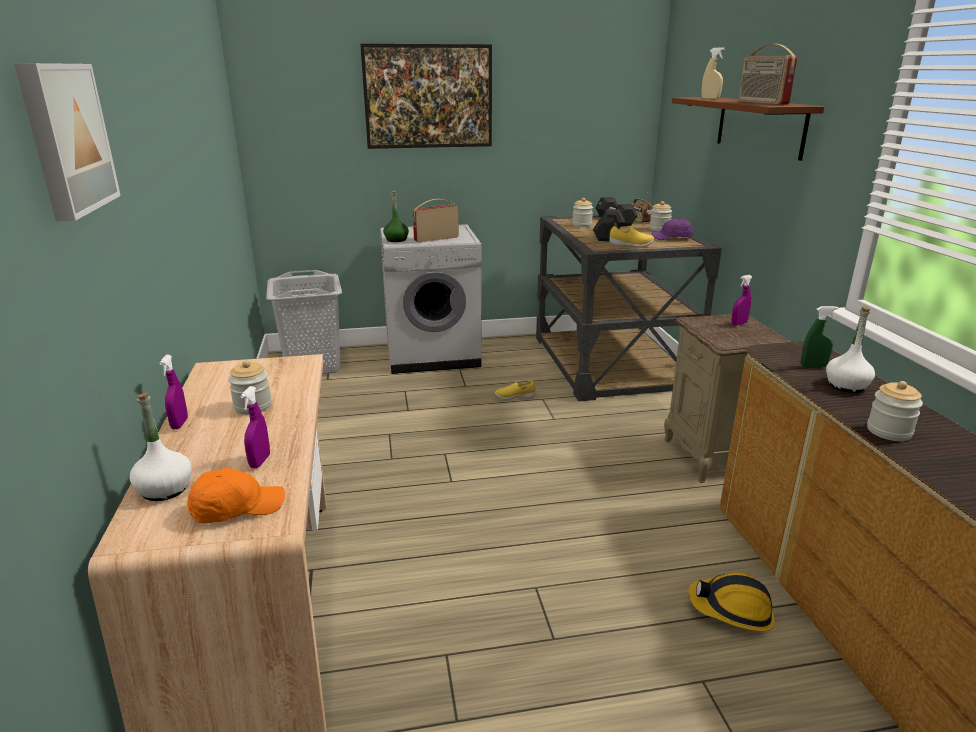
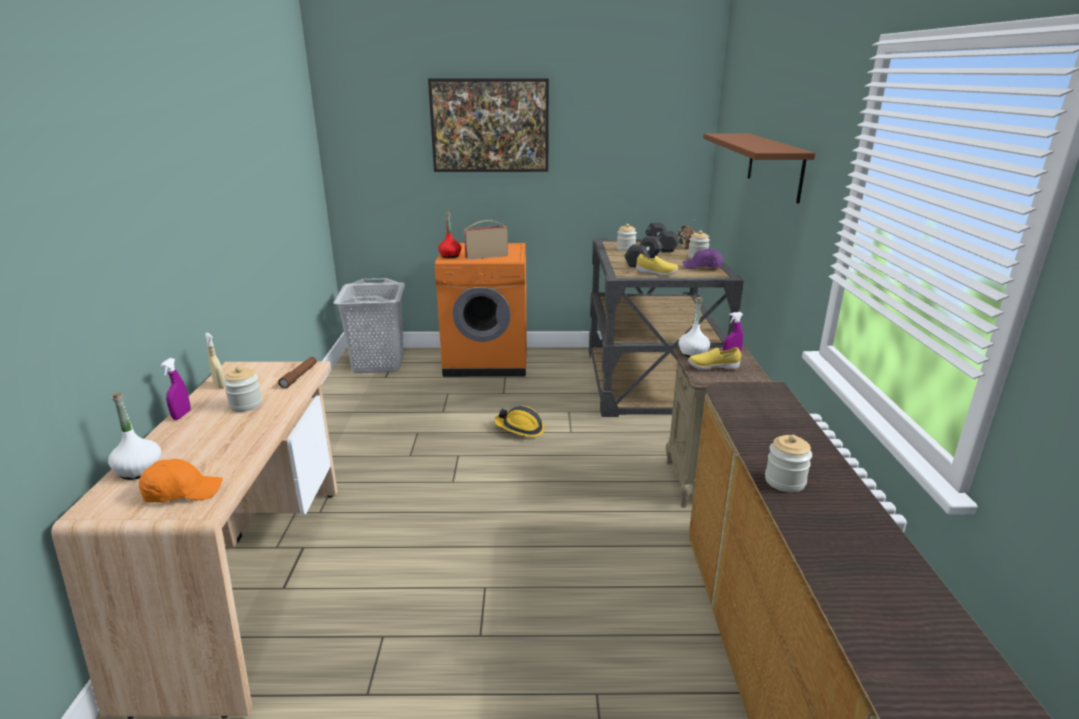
camera: 10 degrees right, 0 degrees up
(65, 138) = (70, 188): picture -> none
(260, 462) = (223, 454): purple spray bottle -> none
(297, 371) = (299, 376): none -> brown flashlight
(396, 240) = (450, 256): green bottle -> red bottle
(433, 356) = (486, 362): white washing machine -> orange washing machine
(514, 397) = (543, 408): yellow shoe -> yellow shoe (712, 367)
(710, 98) = (732, 137): beige spray bottle -> beige spray bottle (219, 385)
(731, 610) = (654, 632): hard hat -> hard hat (520, 428)
(761, 103) = (762, 146): radio -> none
(813, 366) = (759, 409): green spray bottle -> none
(847, 385) = (778, 431): white bottle -> white bottle (693, 353)

